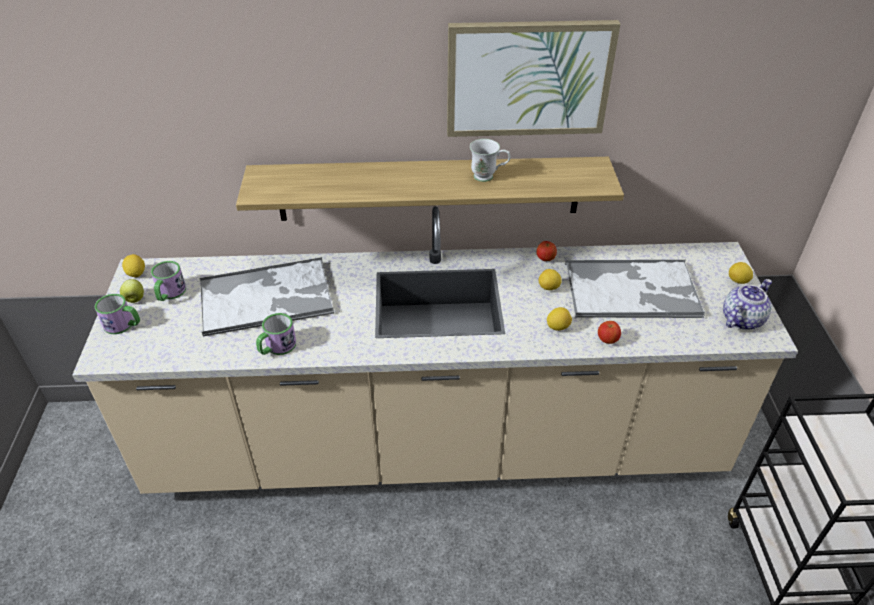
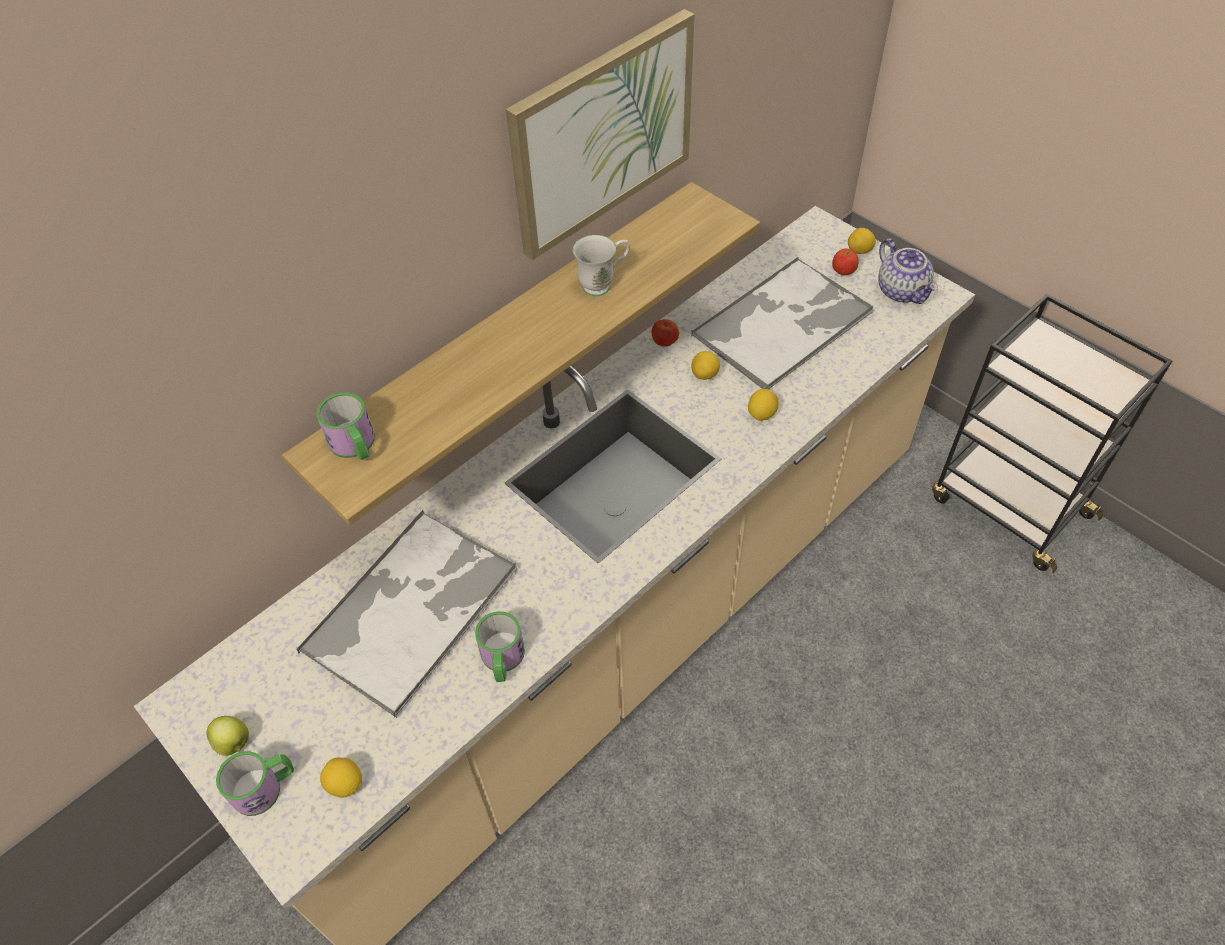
camera: 40 degrees left, 10 degrees up
(136, 274) = (188, 708): lemon -> lemon (345, 784)
(169, 293) = (274, 699): mug -> mug (355, 445)
(607, 340) = (819, 396): apple -> apple (843, 272)
(741, 319) = (902, 291): teapot -> teapot turned 150 degrees clockwise

